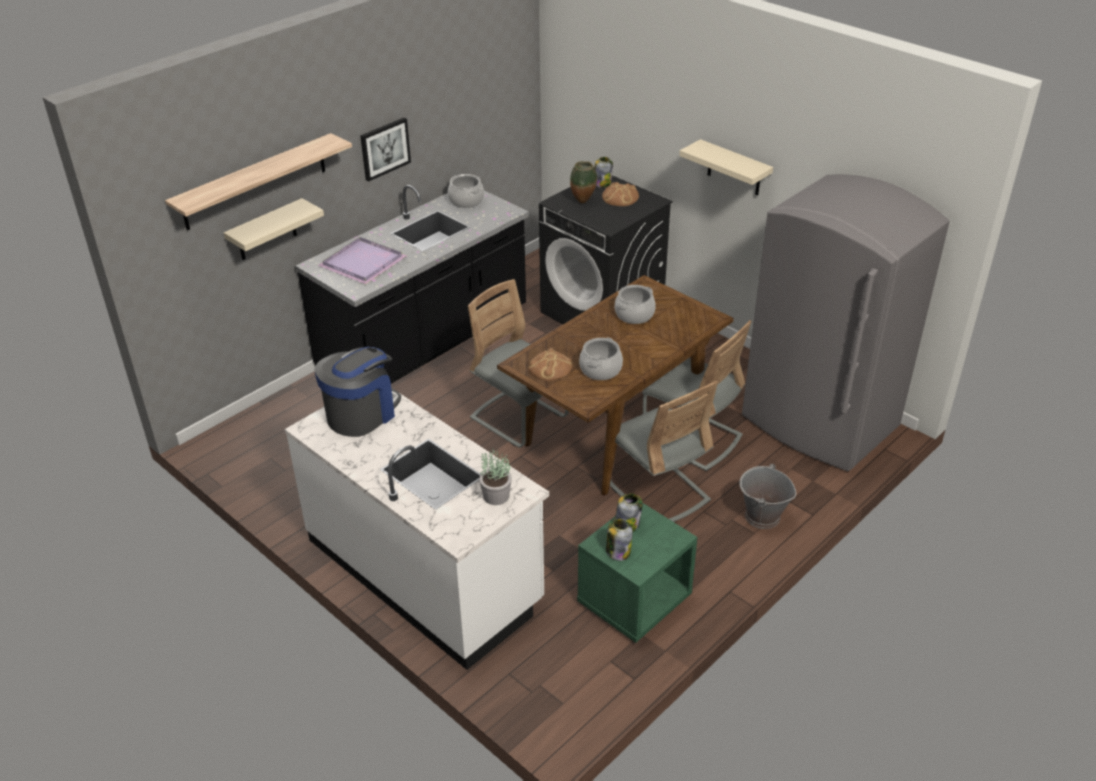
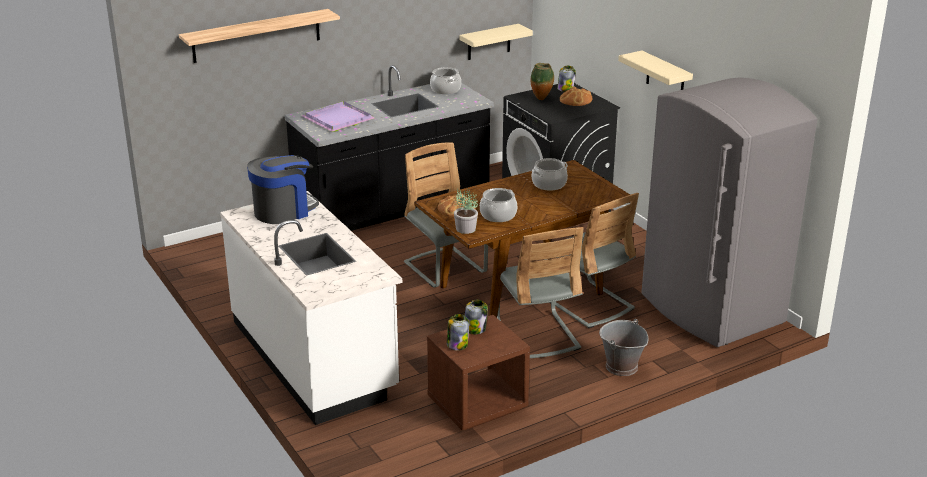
camera: 15 degrees right, 10 degrees down
(266, 231) = (262, 79): beige shelf -> beige shelf (489, 42)
(384, 148) = (376, 32): picture -> none
(495, 496) = (358, 274): potted plant -> potted plant (465, 229)
(634, 601) = (477, 405): green nightstand -> brown nightstand

